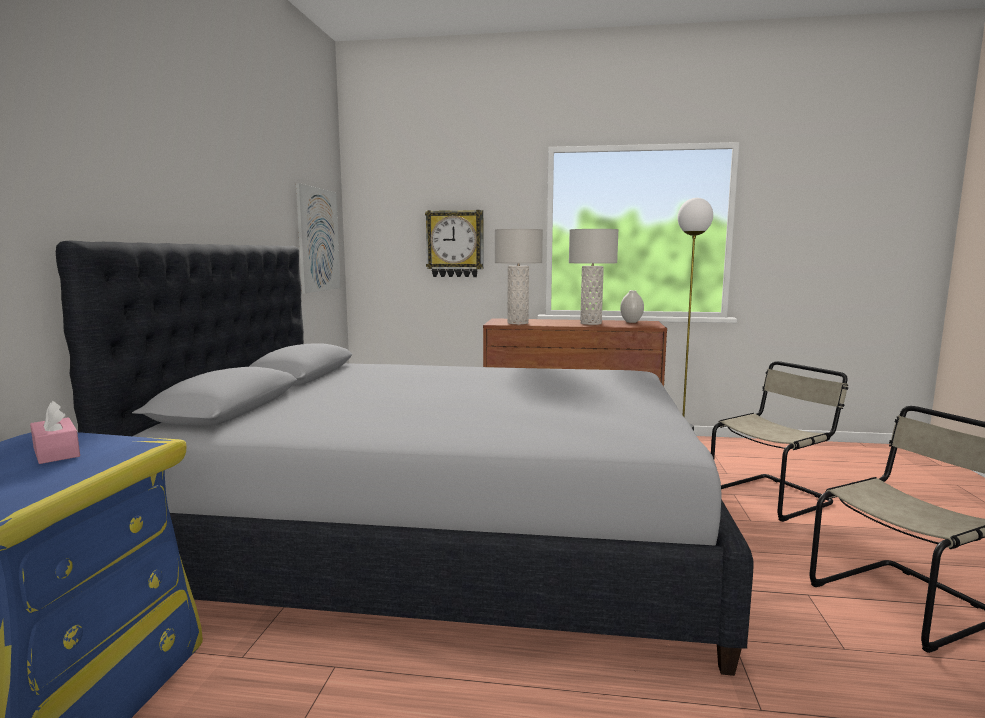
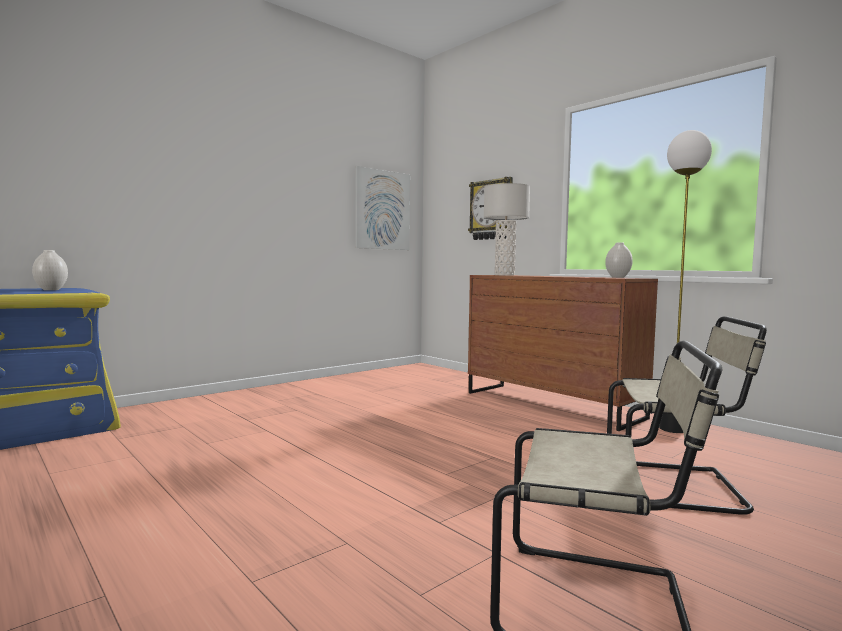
camera: 40 degrees right, 5 degrees down
(56, 452) = (51, 290): pink tissue box -> white vase
(444, 537) = (319, 426): grey bed -> none
(590, 323) = (568, 276): white table lamp -> none

